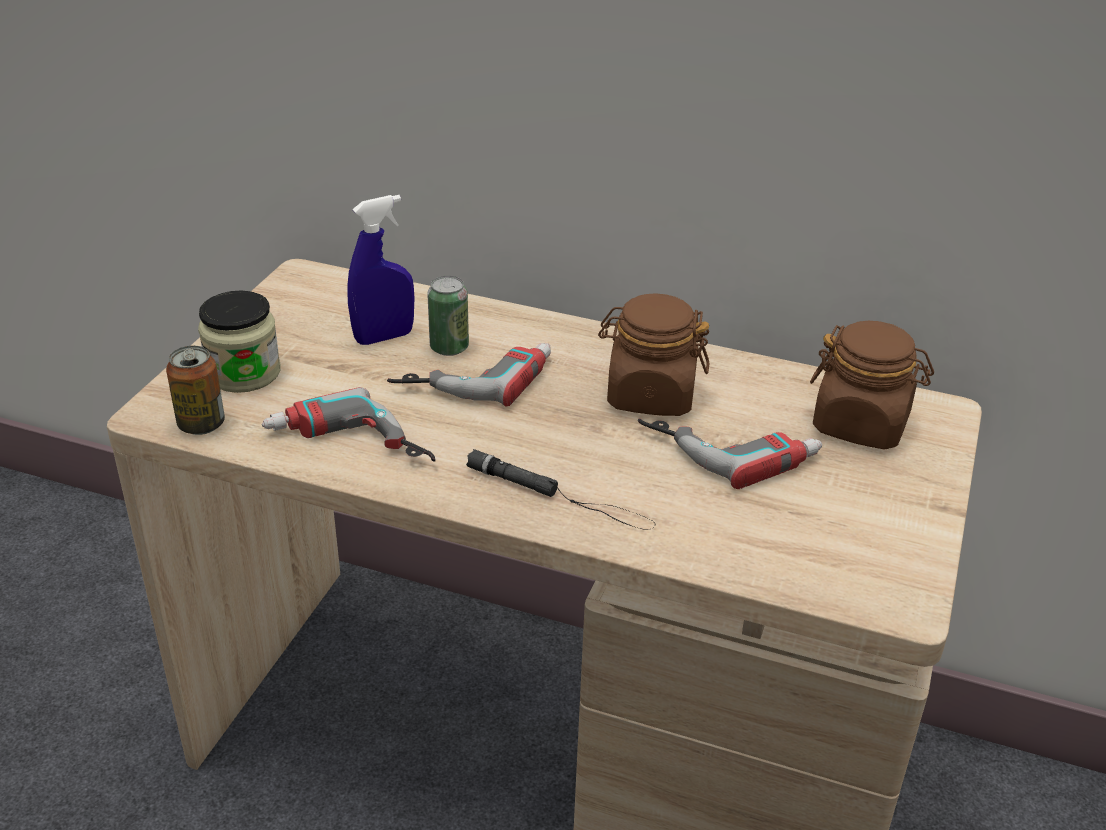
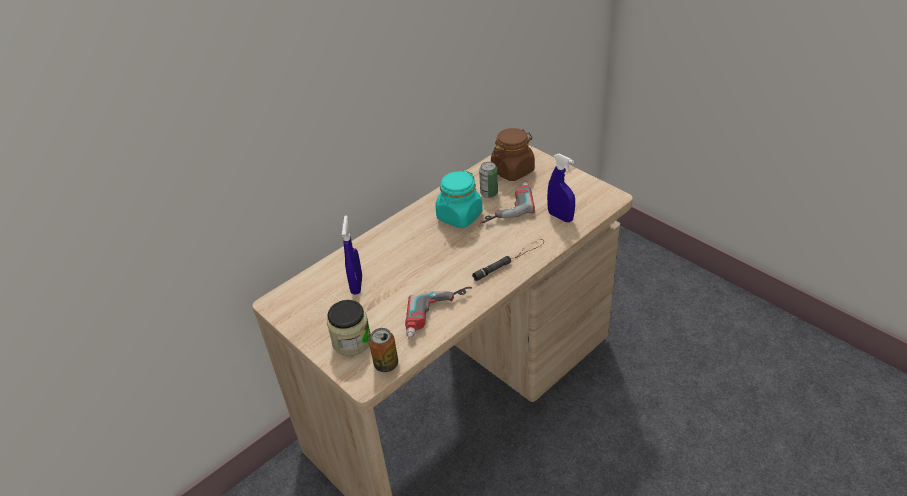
camera: 60 degrees left, 5 degrees up
(449, 347) = (381, 265): can -> can (489, 193)
(474, 374) = (409, 263): power drill -> none
(650, 395) = (459, 216): brown jar -> turquoise jar
(757, 534) = (560, 217): none -> blue spray bottle

